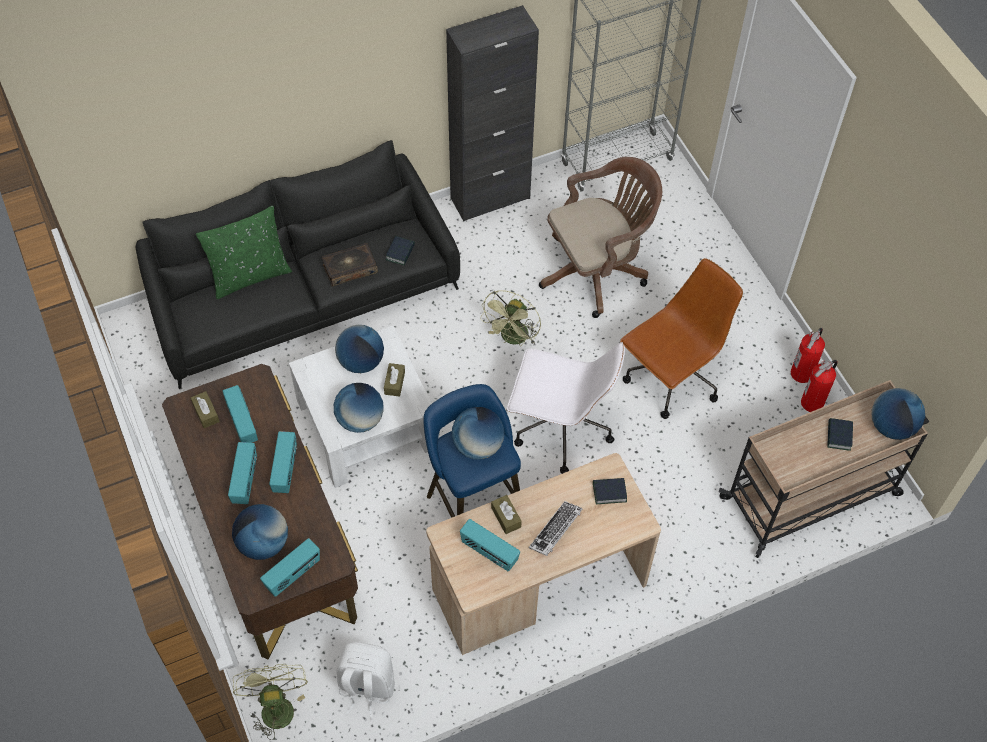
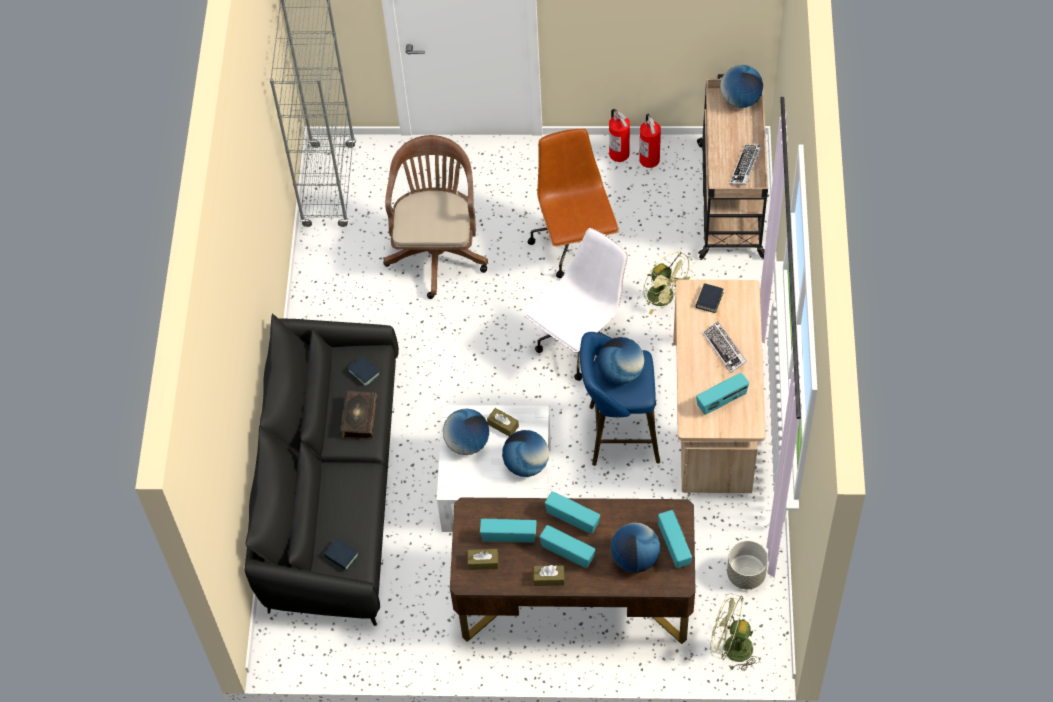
camera: 60 degrees left, 0 degrees up
(250, 275) = (319, 501): green pillow -> none
(366, 687) = (746, 574): white backpack -> grey planter
(490, 198) = (310, 298): black cabinet -> none
(506, 517) = (696, 378): brown tissue box -> brown tissue box (549, 578)
(513, 339) = (472, 341): green fan -> green fan (665, 299)
(806, 465) = (745, 167): none -> keyboard
(838, 436) = (731, 135): book -> book (341, 556)

